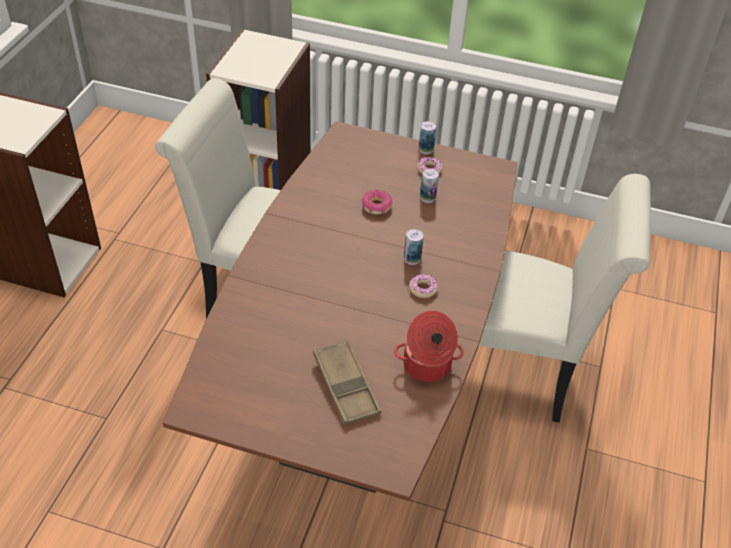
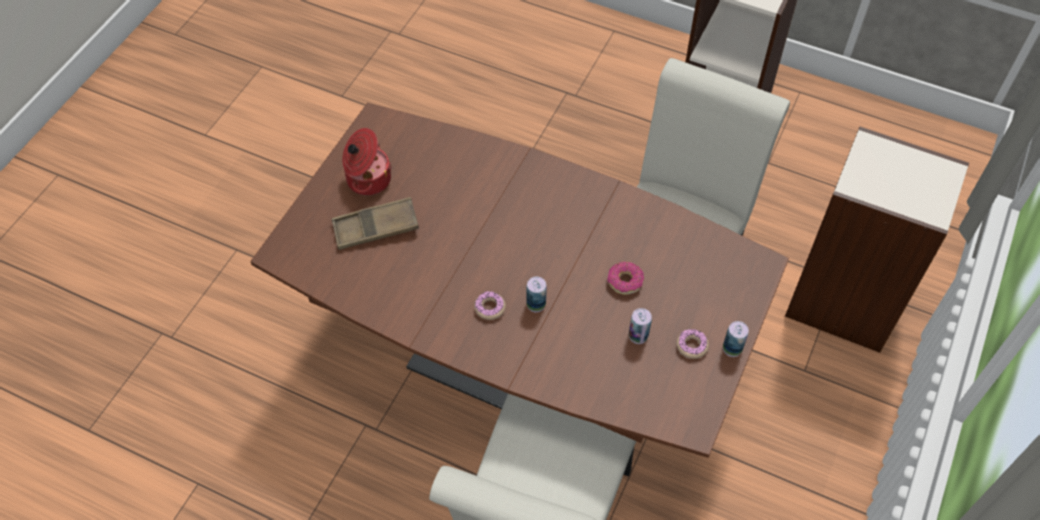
camera: 100 degrees right, 10 degrees up
(427, 366) = (386, 295): cooking pot -> cooking pot (367, 179)

